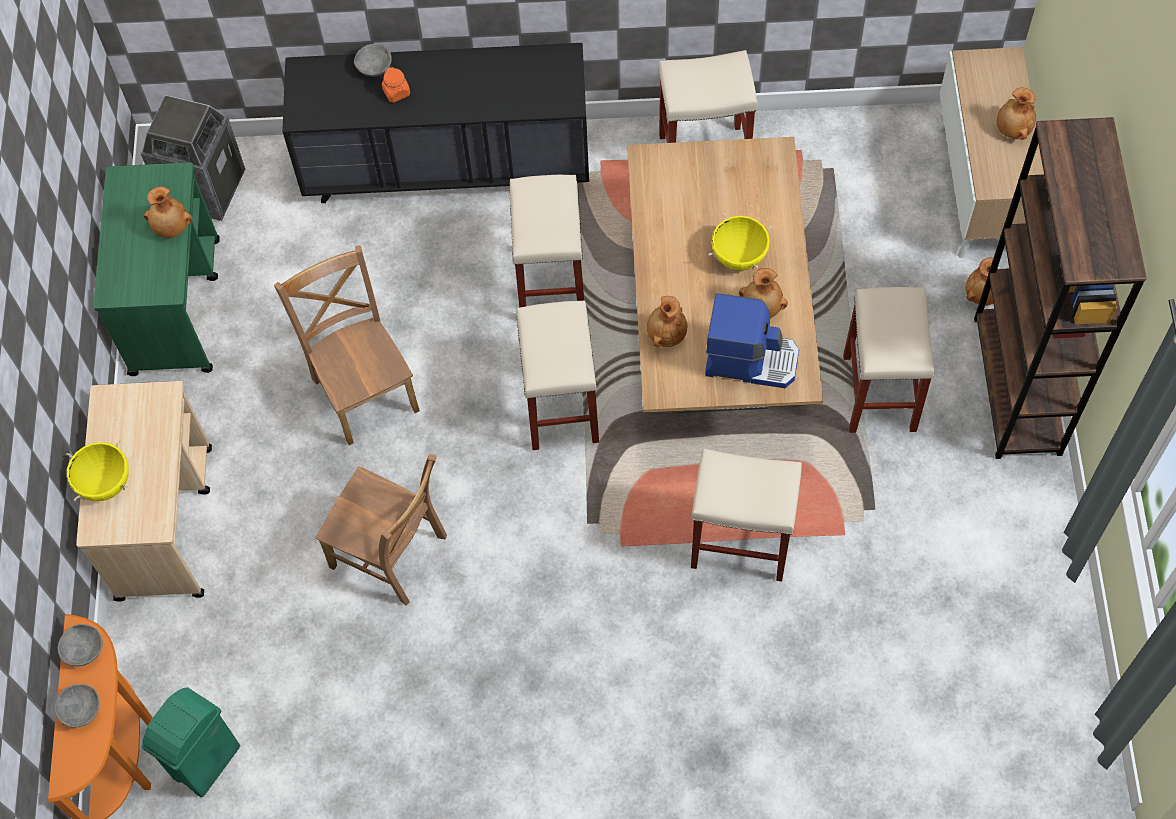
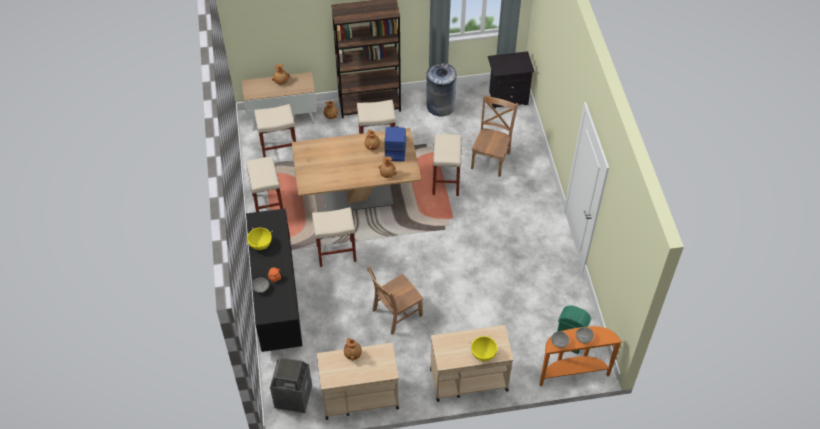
camera: 100 degrees left, 10 degrees down
(176, 305) = (359, 397): green cart -> beige cart
(392, 554) = (469, 293): brown chair -> brown chair (491, 159)
(560, 406) = (394, 243): beige stool -> beige stool (278, 150)
(739, 256) = (350, 155): yellow cooking pot -> yellow cooking pot (260, 245)
(1013, 561) = (440, 106): none -> grey trash can
(1043, 748) = (507, 97): none -> black nightstand

